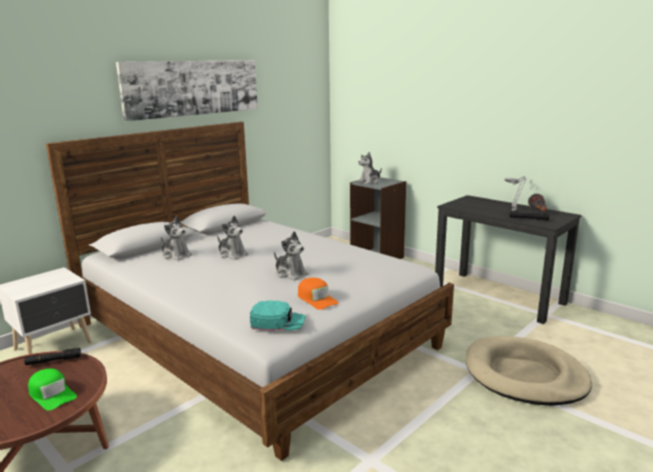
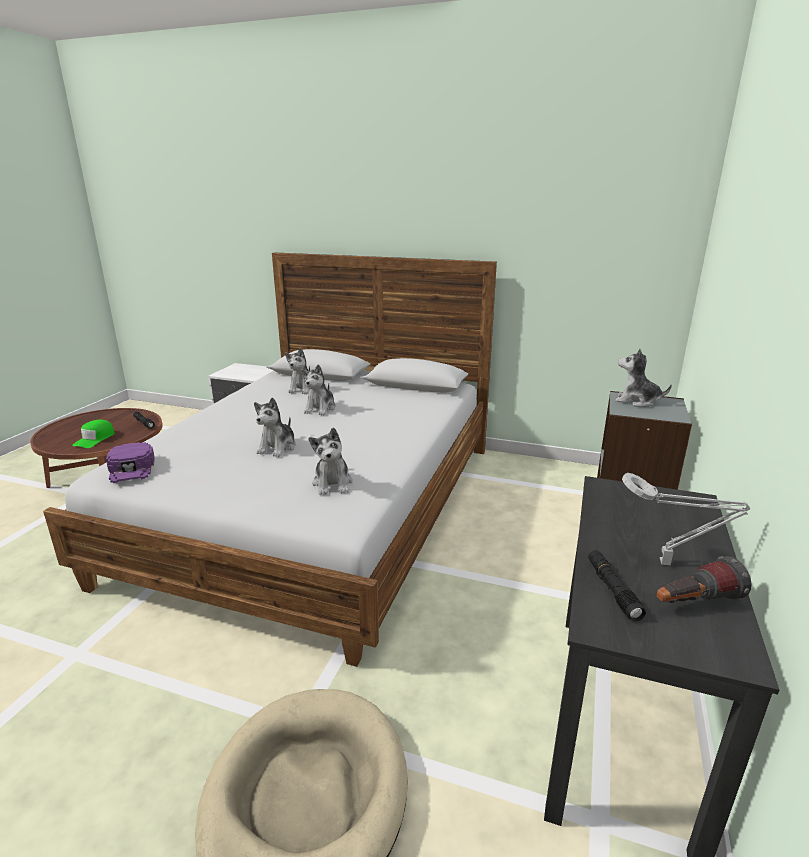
camera: 65 degrees right, 5 degrees up
(193, 88) = (436, 210): picture -> none
(277, 321) = (132, 468): turquoise cap -> purple cap
(316, 299) = (200, 476): orange cap -> none
(365, 264) = (332, 483): none -> plush toy

